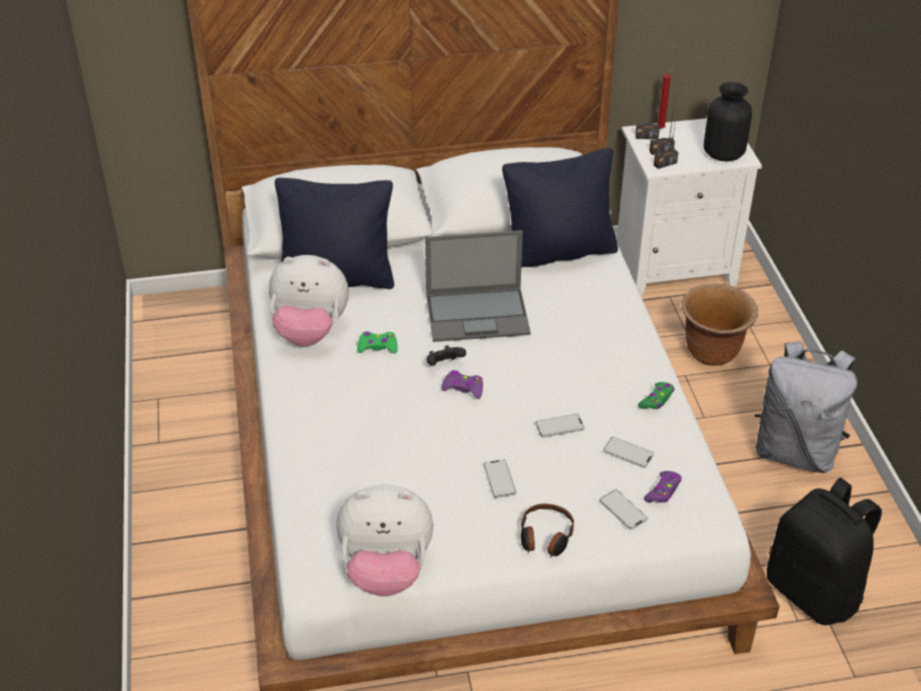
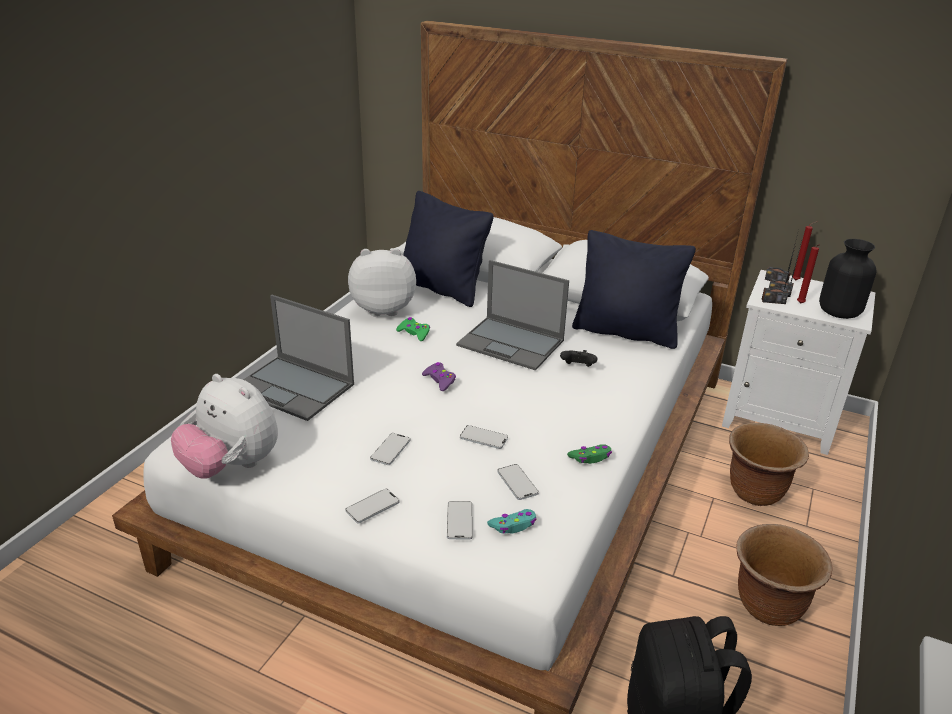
camera: 35 degrees right, 10 degrees down
(310, 331) = (383, 309): plush toy -> plush toy turned 135 degrees clockwise
(346, 465) = (294, 388): none -> laptop
(444, 365) = (445, 362): black game controller -> black game controller (577, 367)
(545, 537) = (372, 507): headphones -> phone
(663, 491) = (513, 525): purple game controller -> turquoise game controller
(688, 157) = (800, 304): none -> red candle
(795, 451) = (768, 607): grey backpack -> brown planter

